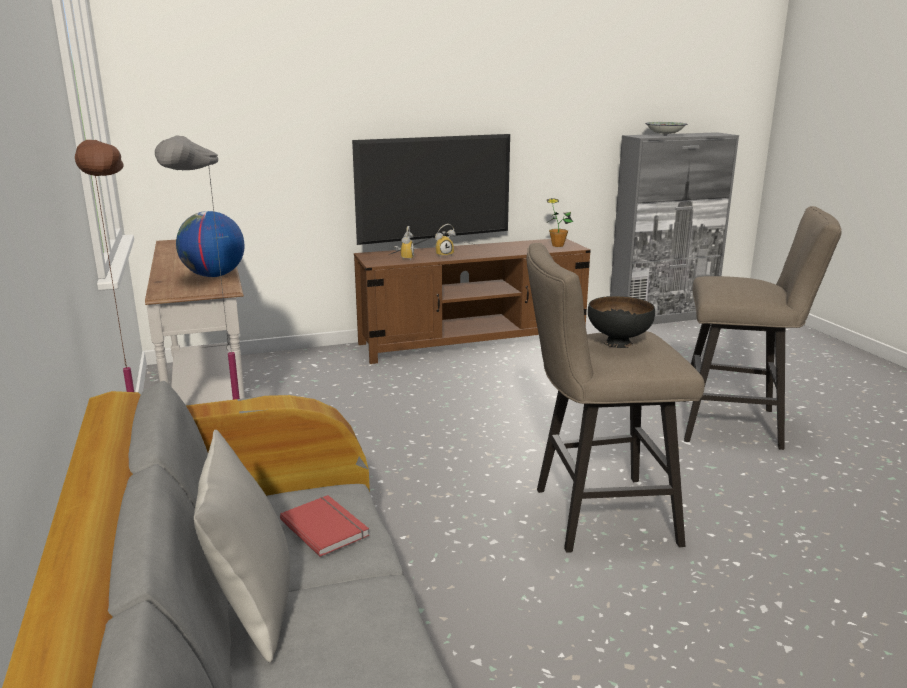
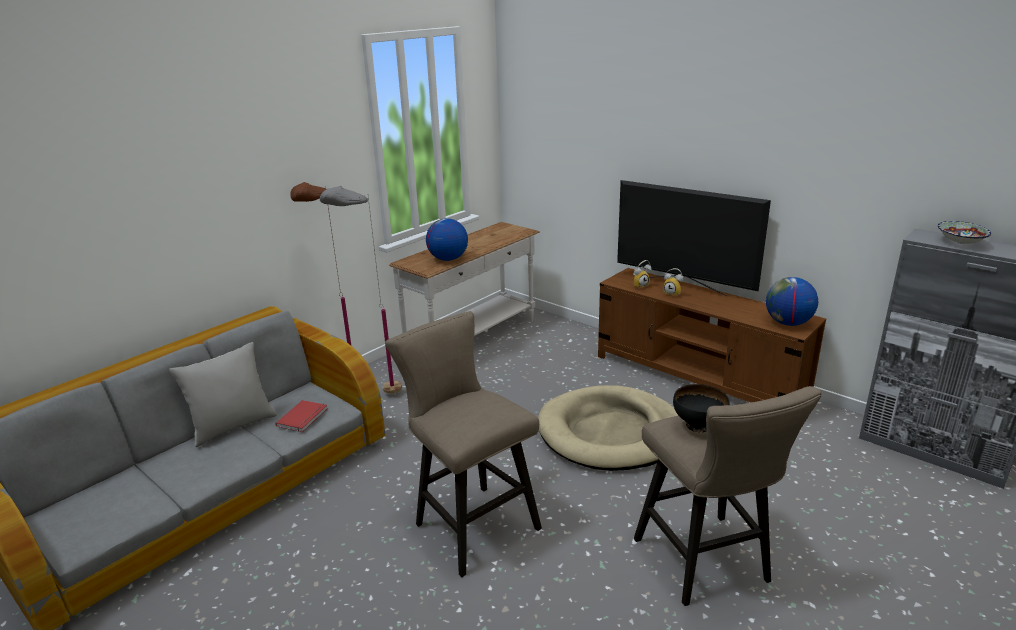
camera: 60 degrees right, 5 degrees up
(514, 400) = (611, 433): none -> beige dog bed
(557, 245) = (788, 323): potted plant -> globe
(619, 343) = (467, 407): black bowl -> black bowl (698, 426)

